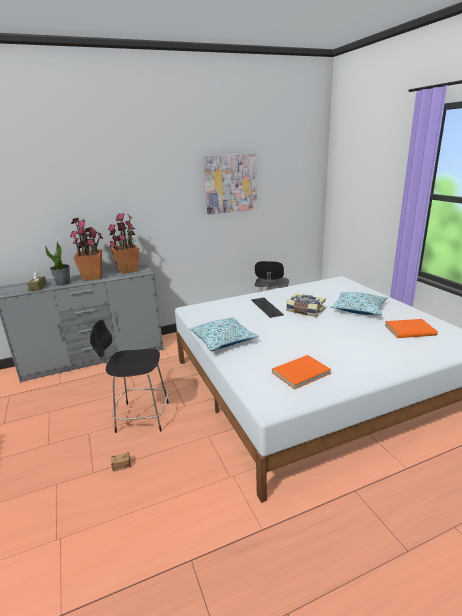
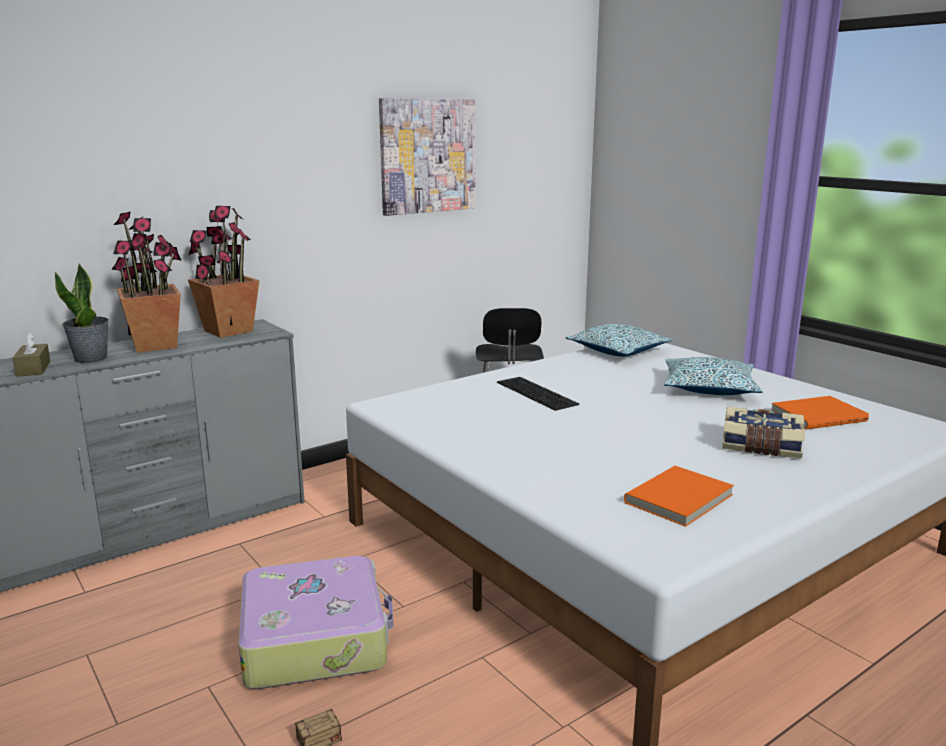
camera: 15 degrees left, 5 degrees down
(140, 417) = (315, 638): black chair -> suitcase
(223, 340) = (490, 455): pillow -> pillow (618, 351)
(305, 311) = (613, 395): book -> book (761, 446)

